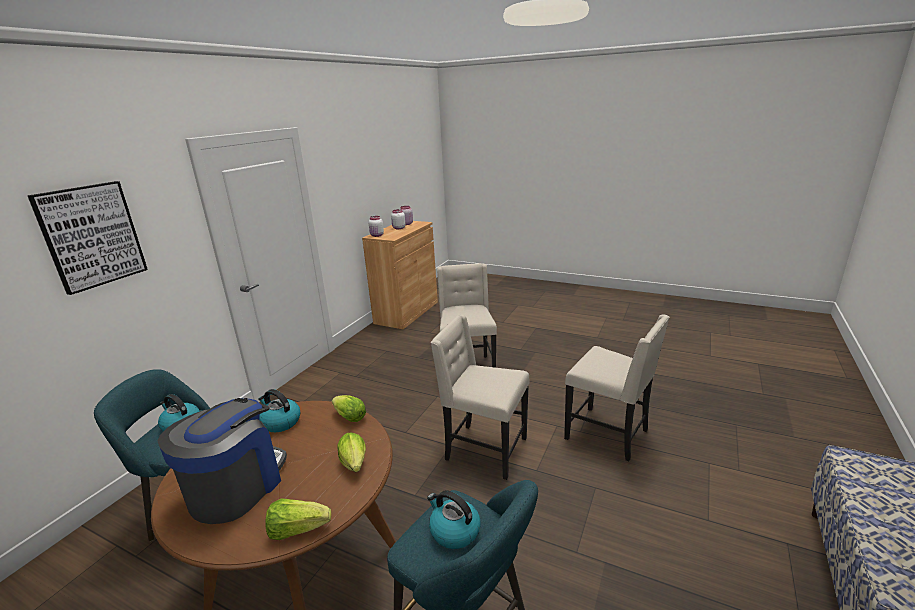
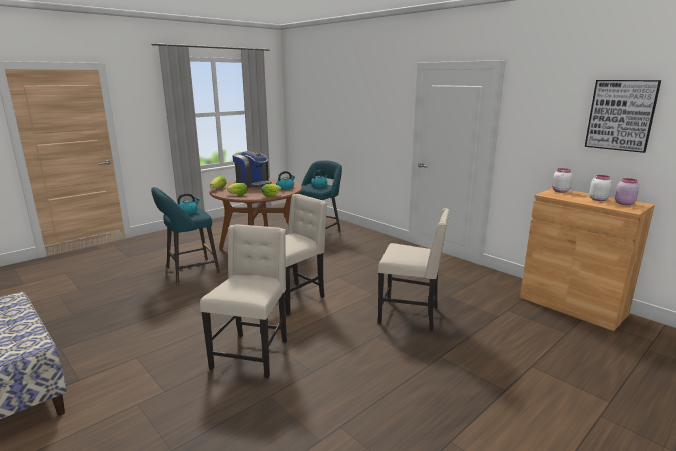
camera: 110 degrees right, 5 degrees down
(91, 236) = (367, 103): picture -> picture (621, 115)
(608, 434) = (252, 354): beige chair -> beige chair turned 135 degrees clockwise

